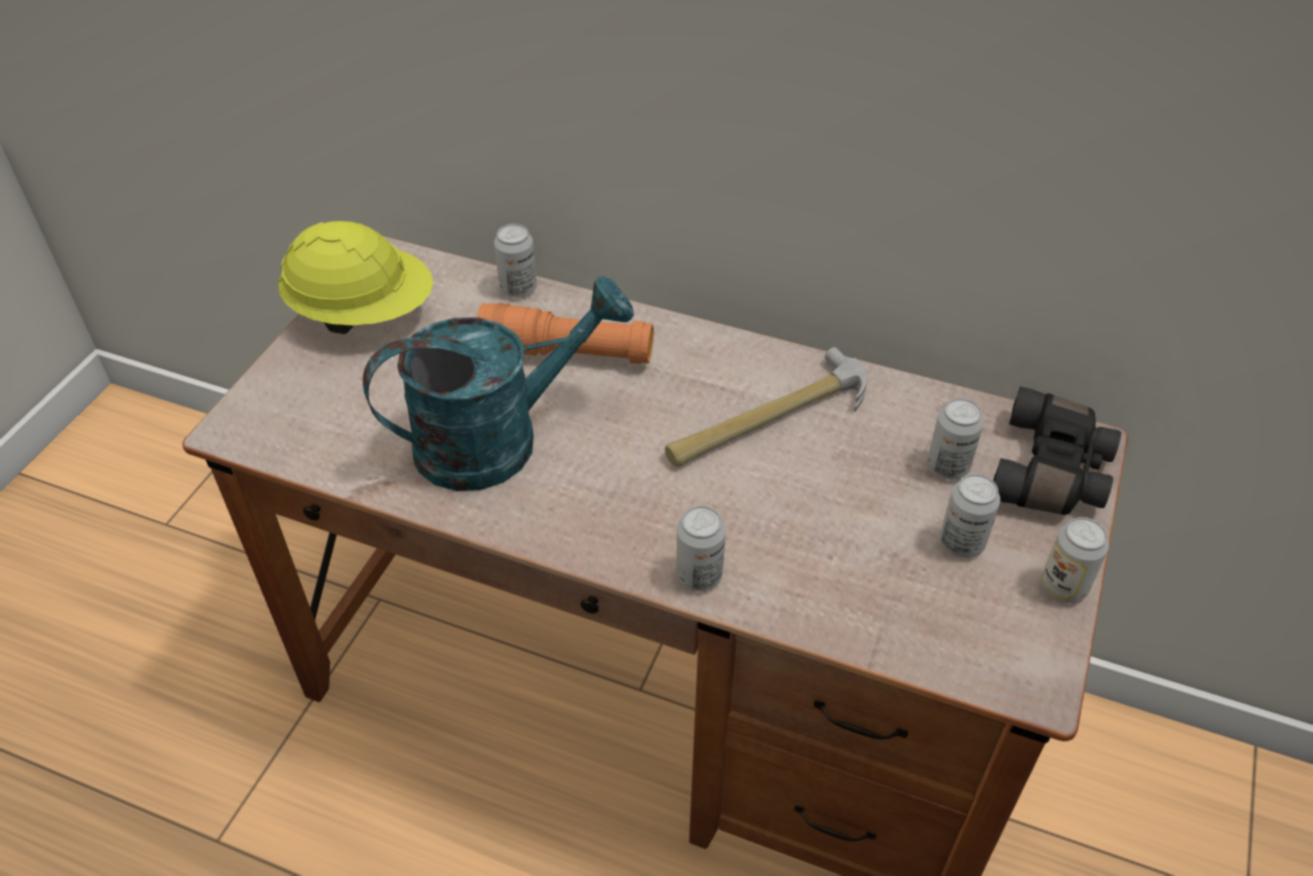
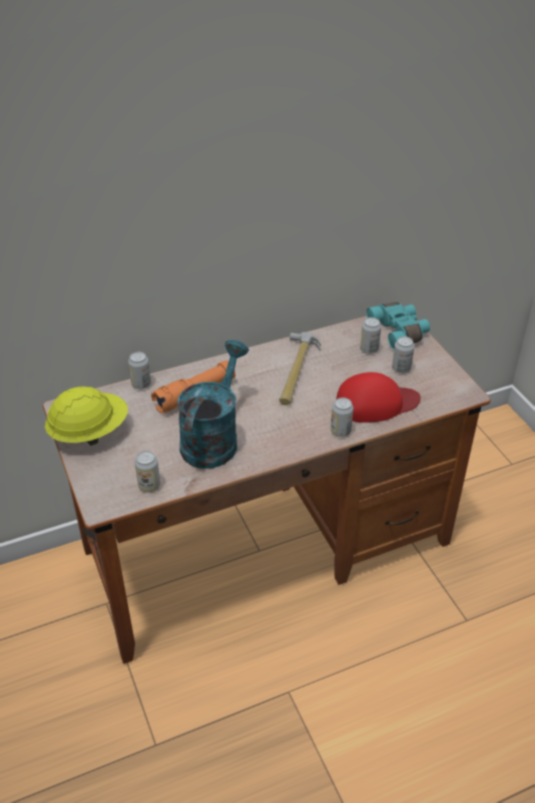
camera: 45 degrees left, 5 degrees down
(828, 571) = (376, 403): none -> red cap
(1053, 472) = (399, 331): black binoculars -> turquoise binoculars
(1063, 587) = (442, 362): can -> can (149, 486)

